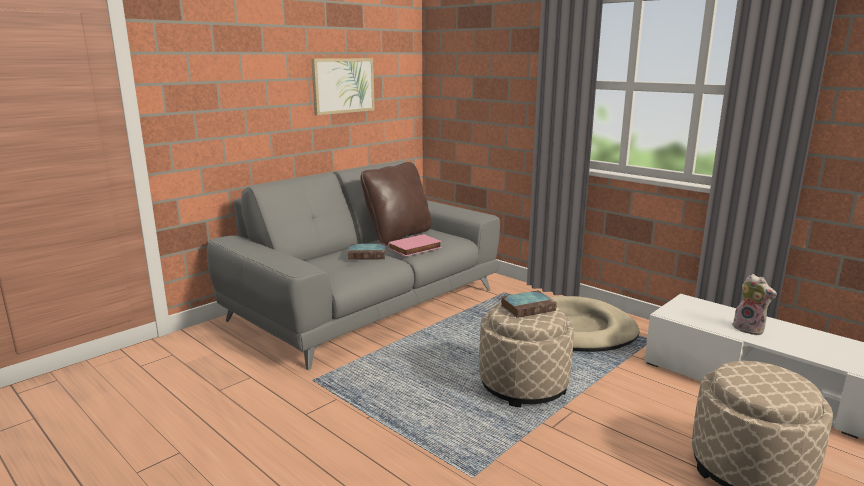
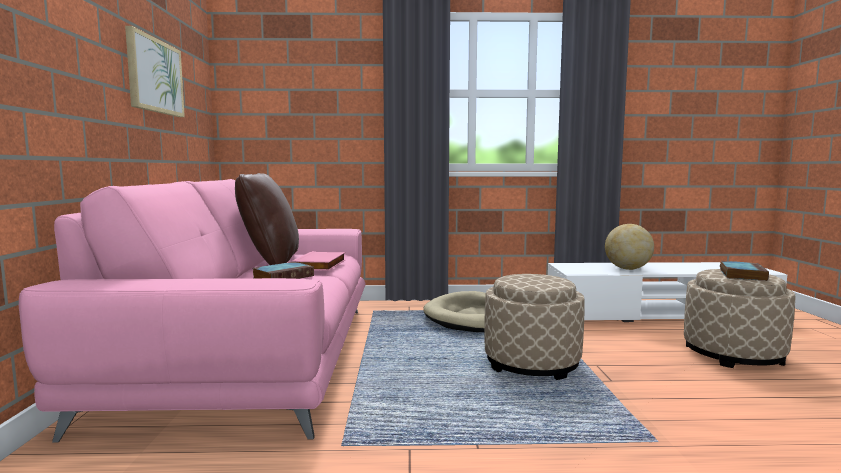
camera: 45 degrees left, 10 degrees down
(367, 304) = (253, 357): grey sofa -> pink sofa
(528, 307) = (529, 277): book -> book (741, 274)
(750, 329) = (627, 269): plush toy -> globe

